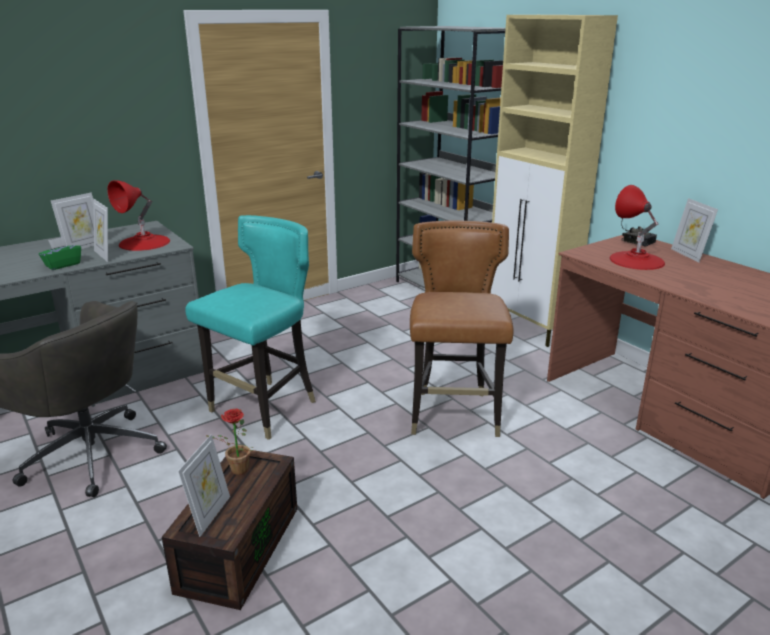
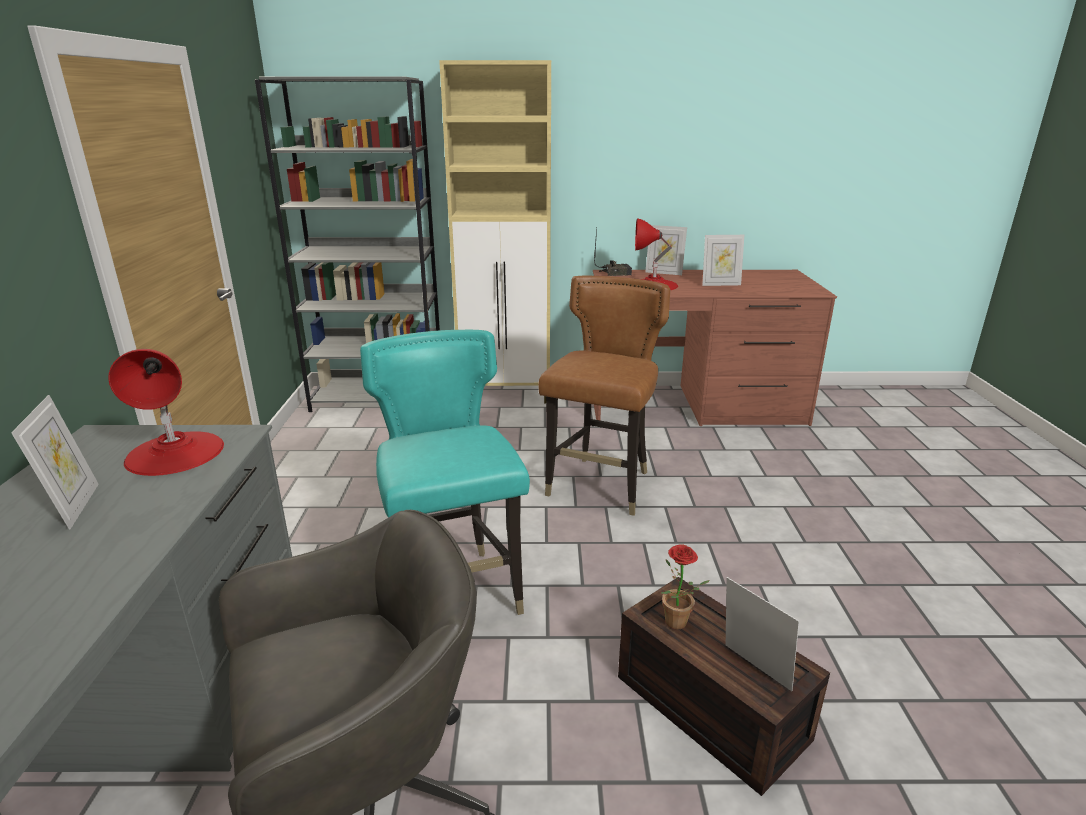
camera: 55 degrees left, 0 degrees up
(62, 265) = (133, 541): green tissue box -> none
(105, 255) = (166, 494): picture frame -> picture frame (720, 284)
(454, 415) = (601, 486): brown chair -> brown chair turned 75 degrees clockwise

